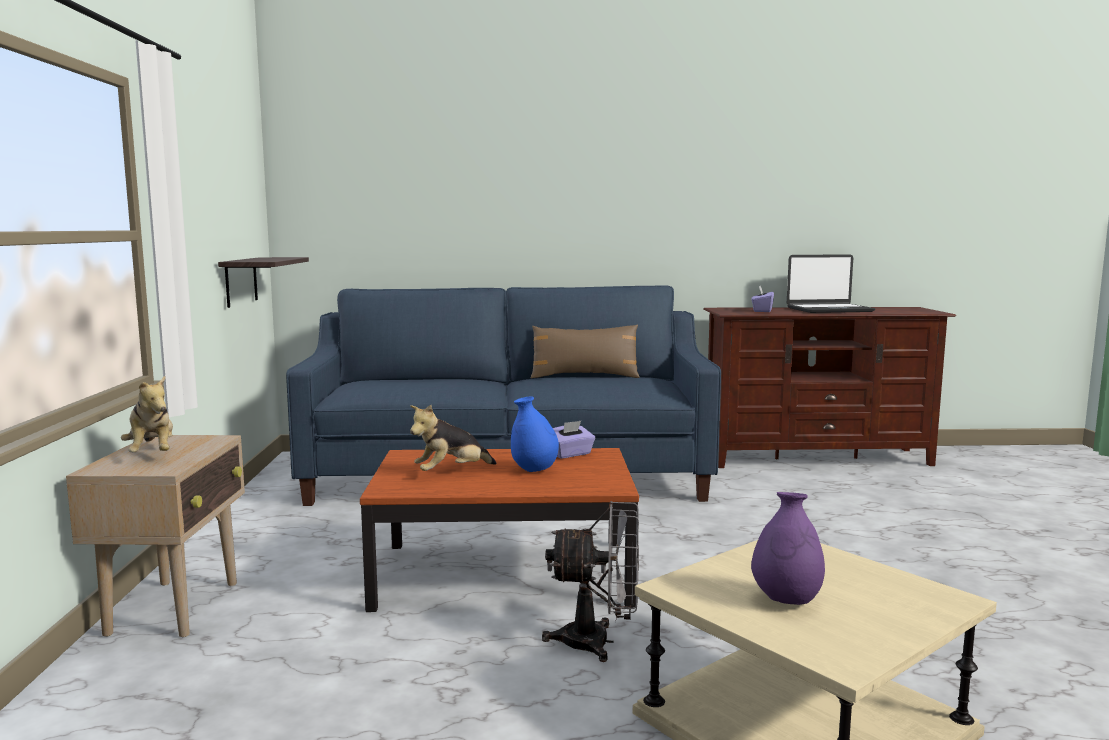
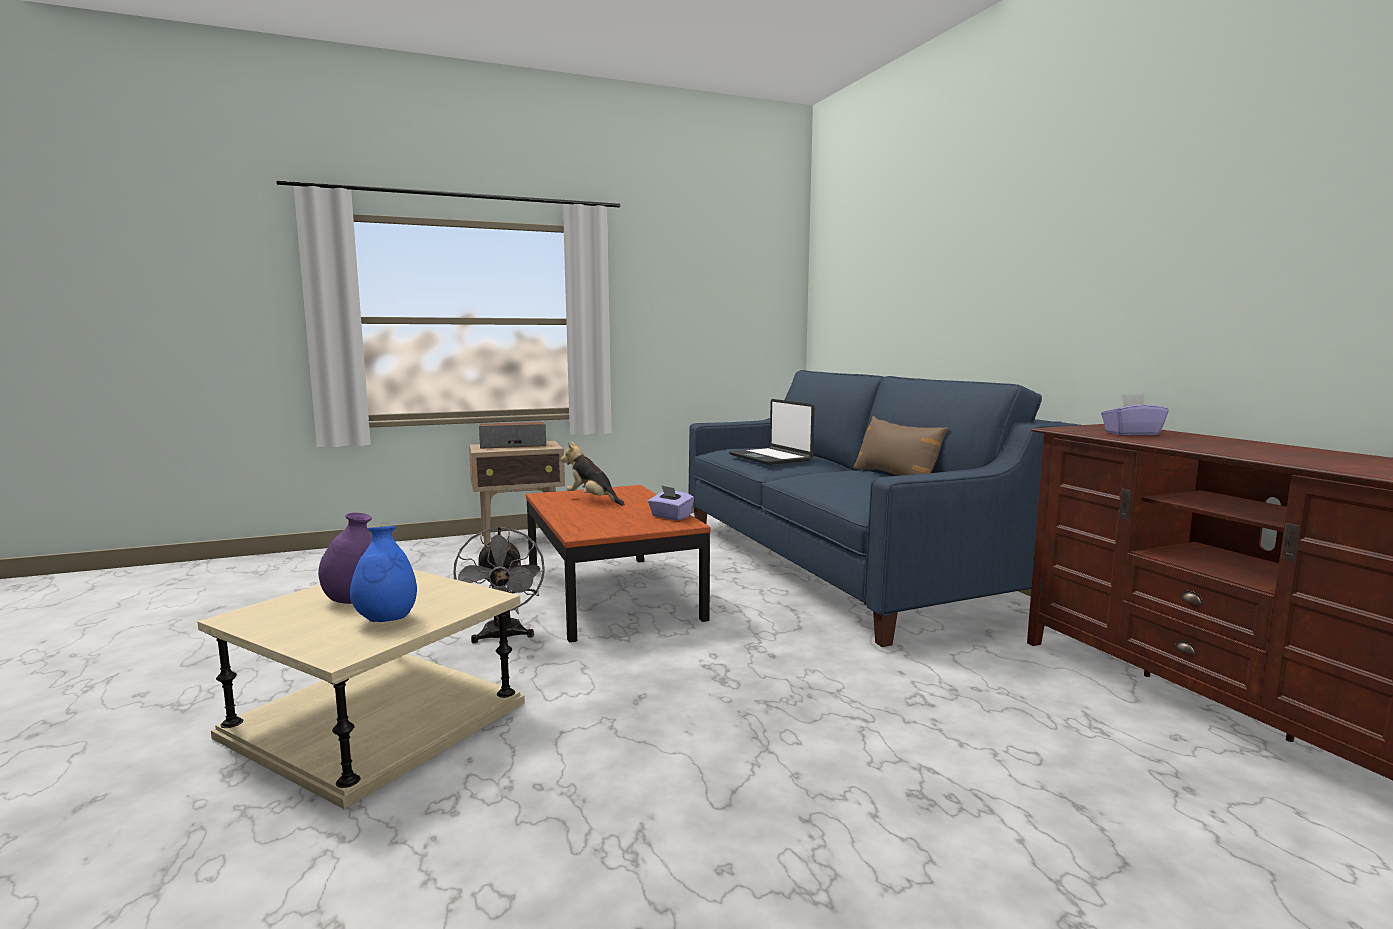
camera: 70 degrees right, 0 degrees up
(152, 453) = (513, 445): plush toy -> speaker
(241, 281) = (737, 359): shelf -> none
(534, 470) = (613, 514): blue vase -> blue vase (386, 620)
(829, 310) = (1261, 448): laptop -> laptop (771, 457)

